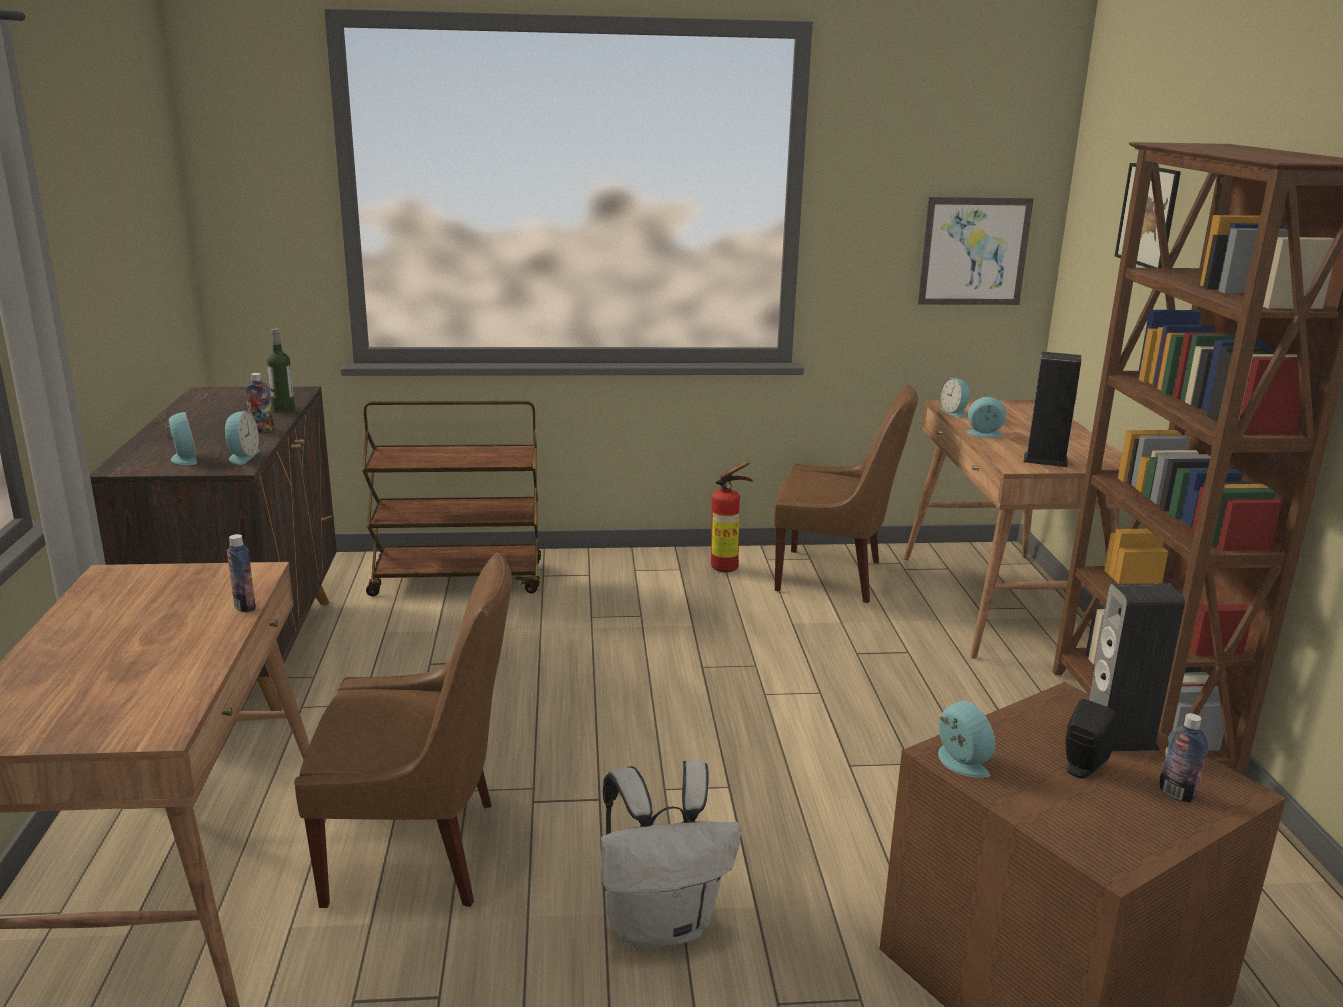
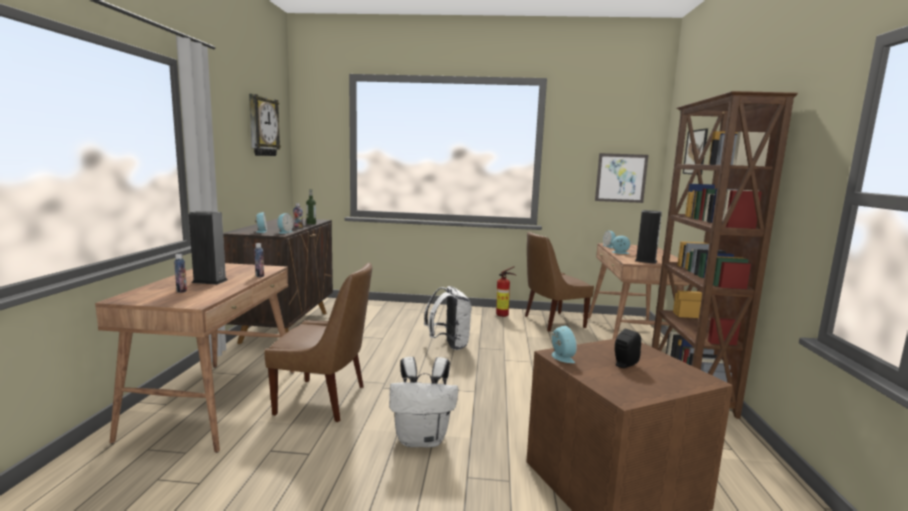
camera: 10 degrees right, 10 degrees down
(127, 171) = (262, 126): none -> wall clock
(459, 579) = (384, 310): brown cart -> none
(636, 666) = (449, 345): none -> white backpack
(833, 577) = (552, 322): brown chair -> brown chair turned 135 degrees clockwise
(1118, 738) = (648, 356): speaker -> speaker (210, 281)
(1176, 793) = (671, 377): bottle -> bottle (181, 291)

